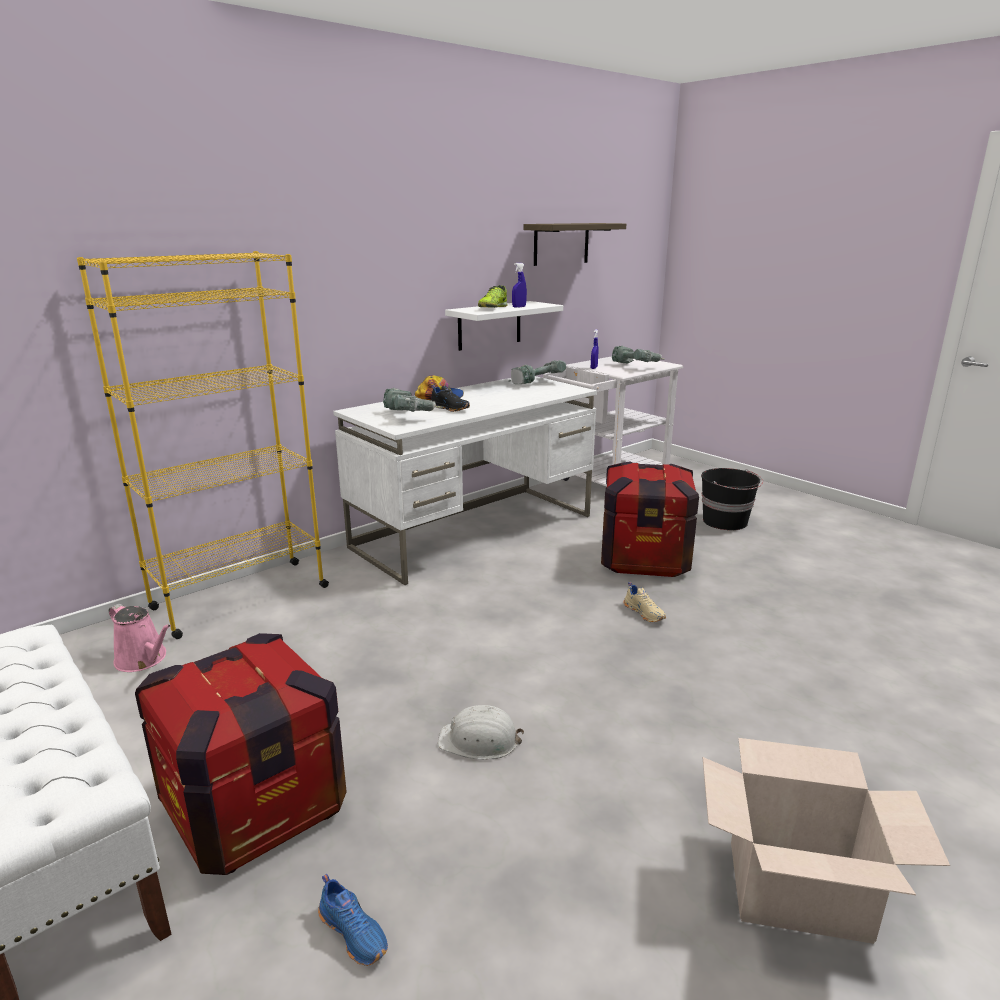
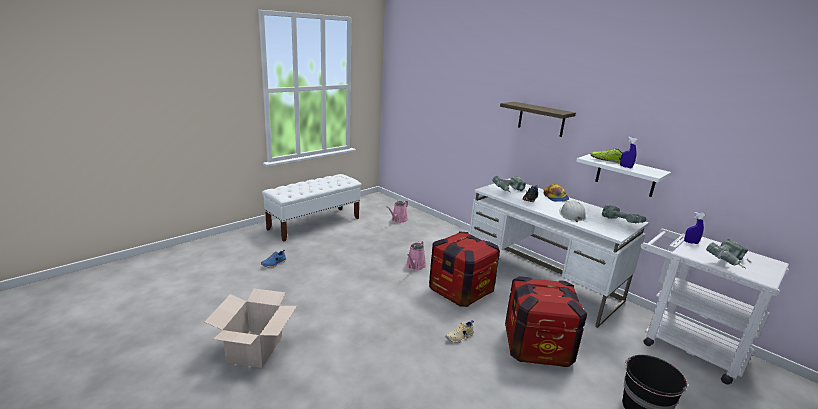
camera: 85 degrees right, 0 degrees up
(240, 598) = (443, 229): yellow bookcase -> none
(255, 806) = (324, 246): crate -> crate (460, 291)
(411, 644) = (415, 266): none -> pink watering can
(479, 741) = (349, 282): white hard hat -> white hard hat (571, 215)
(561, 244) = (722, 138): shelf -> shelf (541, 119)

